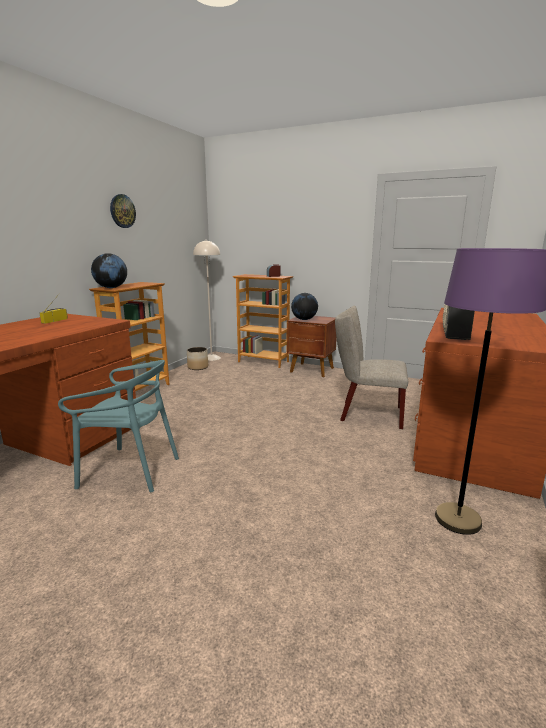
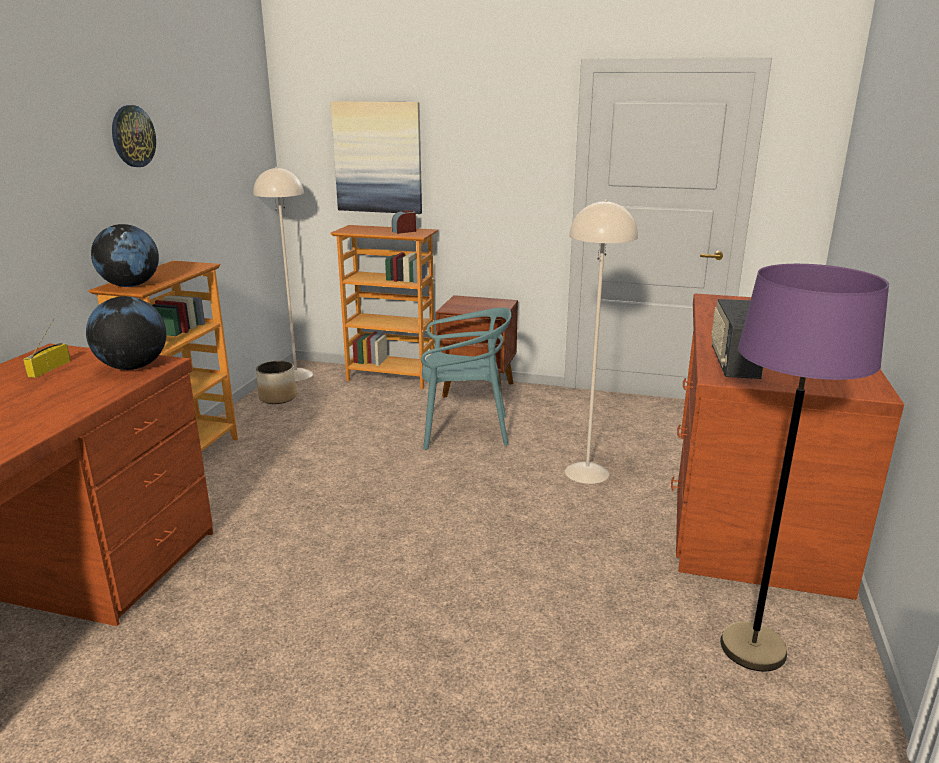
camera: 10 degrees left, 5 degrees up
(130, 470) = (229, 623): turquoise chair -> turquoise chair (464, 430)
(262, 236) = (378, 157): none -> picture
(304, 319) = (464, 308): globe -> globe (133, 367)
(366, 413) = (586, 472): beige chair -> beige floor lamp

